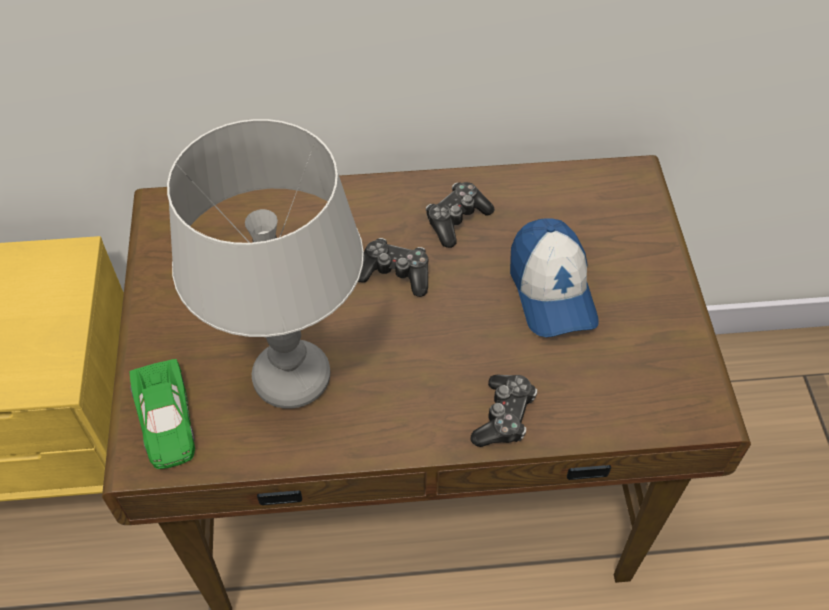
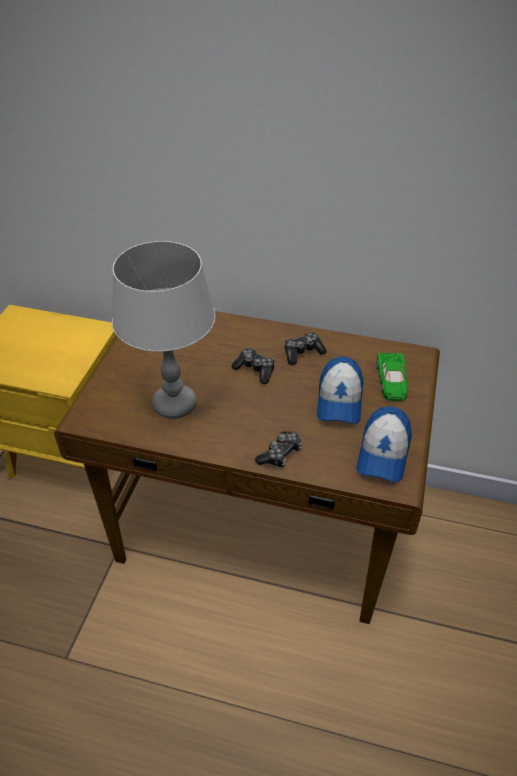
camera: 20 degrees right, 10 degrees down
(165, 419) = (101, 406): green toy car -> green toy car (391, 381)
(657, 364) = (383, 453): none -> cap

